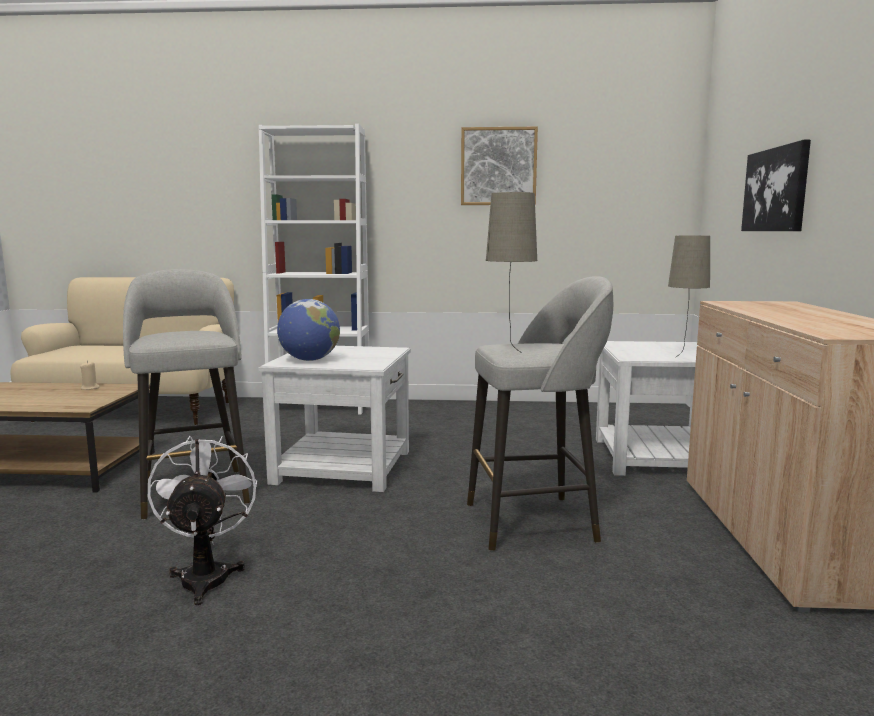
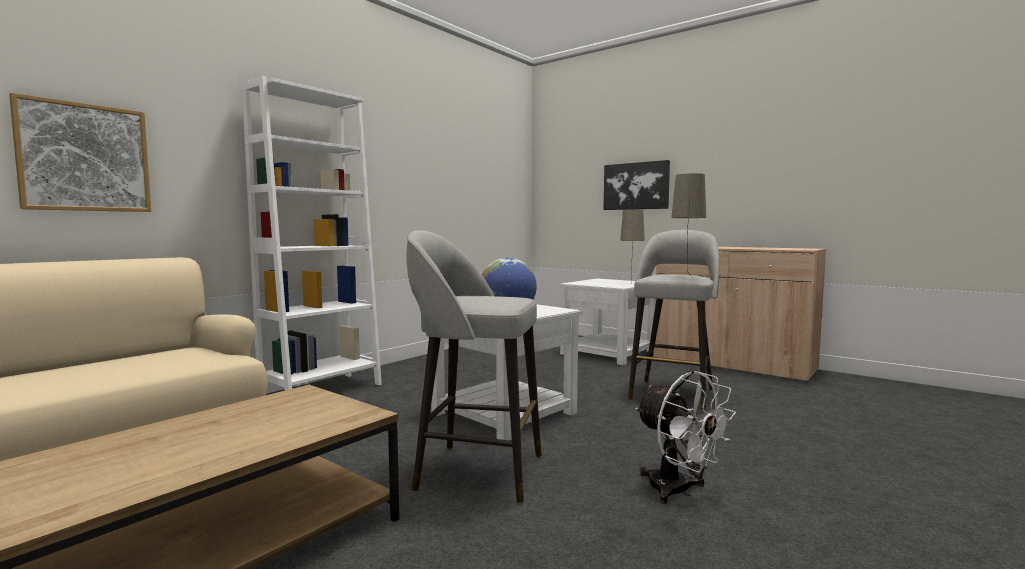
camera: 55 degrees left, 5 degrees down
(90, 388) = (261, 406): beige candle -> none
(206, 575) = (678, 491): white fan -> white fan turned 150 degrees counterclockwise
(498, 166) = (434, 154): picture -> picture (85, 158)

